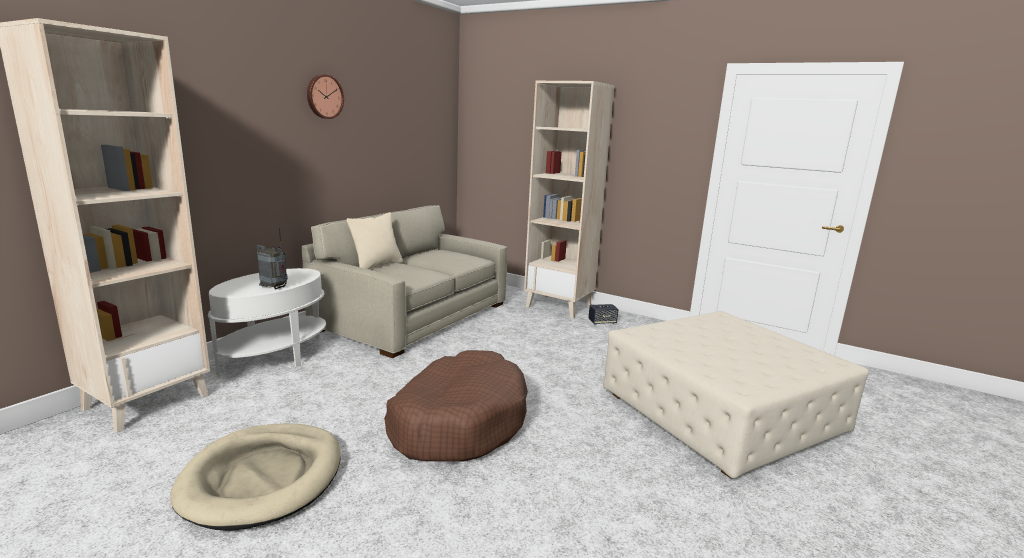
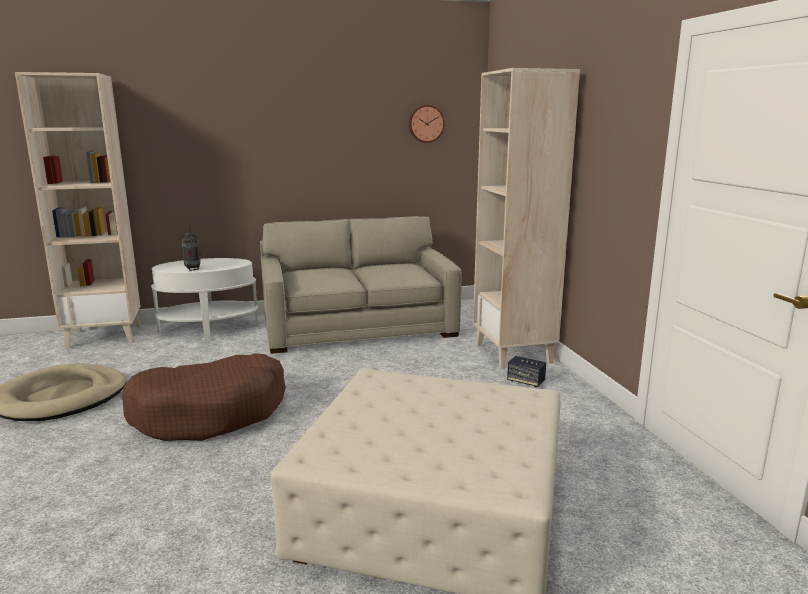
camera: 45 degrees right, 0 degrees up
(324, 96) = (292, 107): wall clock -> wall clock (426, 123)
(377, 265) = (319, 268): beige pillow -> none

